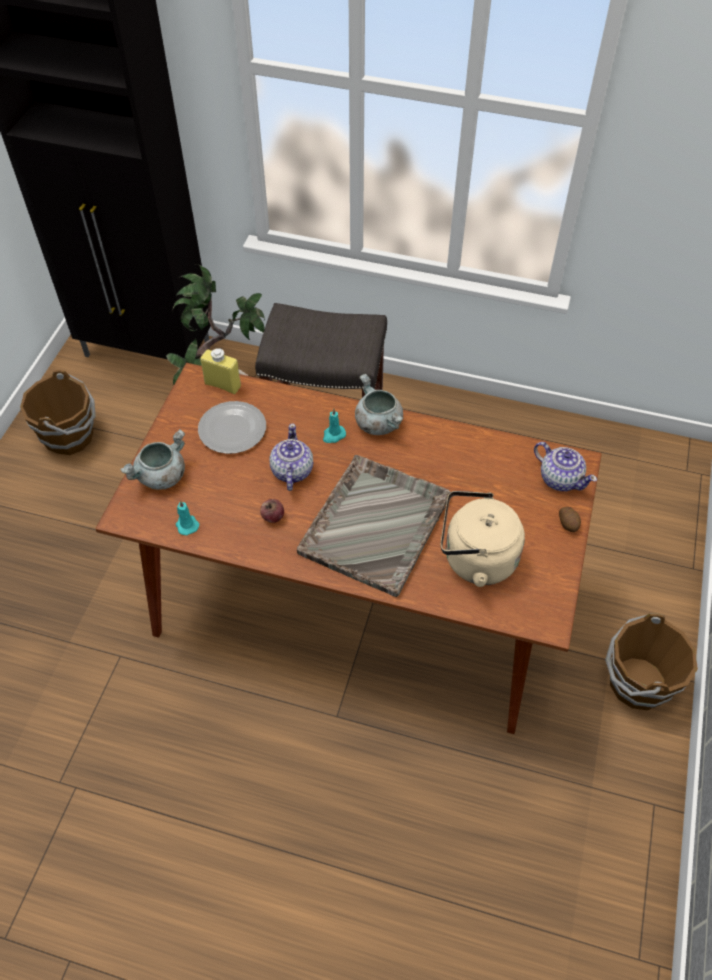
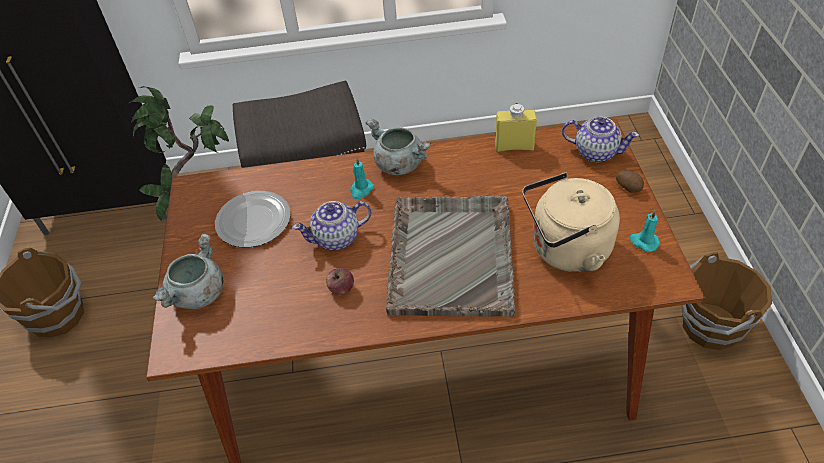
camera: 20 degrees left, 5 degrees down
(186, 524) = (251, 332): turquoise candle -> turquoise candle (643, 242)
(223, 385) = (222, 184): yellow bottle -> yellow bottle (514, 146)
(291, 471) = (337, 238): teapot -> teapot turned 90 degrees counterclockwise

